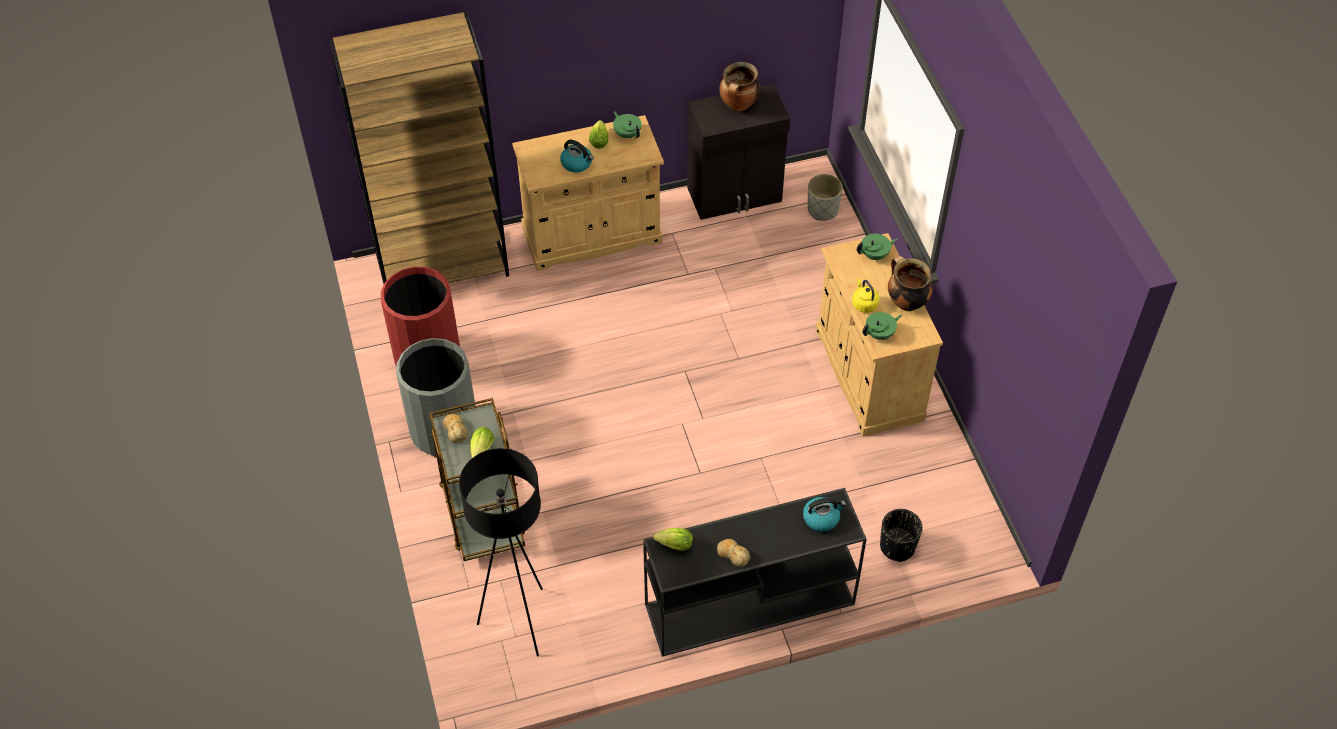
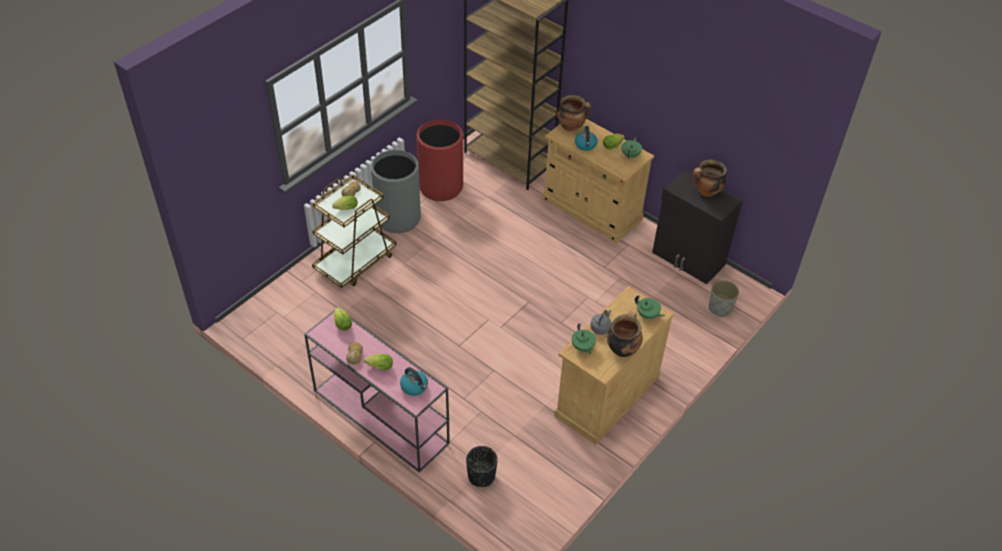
camera: 55 degrees right, 5 degrees down
(520, 621) = (294, 314): black floor lamp -> none
(535, 159) = (571, 127): none -> cooking pot
(747, 605) = (379, 416): black console table -> pink console table
(767, 539) = (378, 367): none -> lettuce
(864, 303) = (600, 328): yellow kettle -> grey kettle
(880, 334) = (582, 347): green teapot -> green teapot turned 45 degrees clockwise

